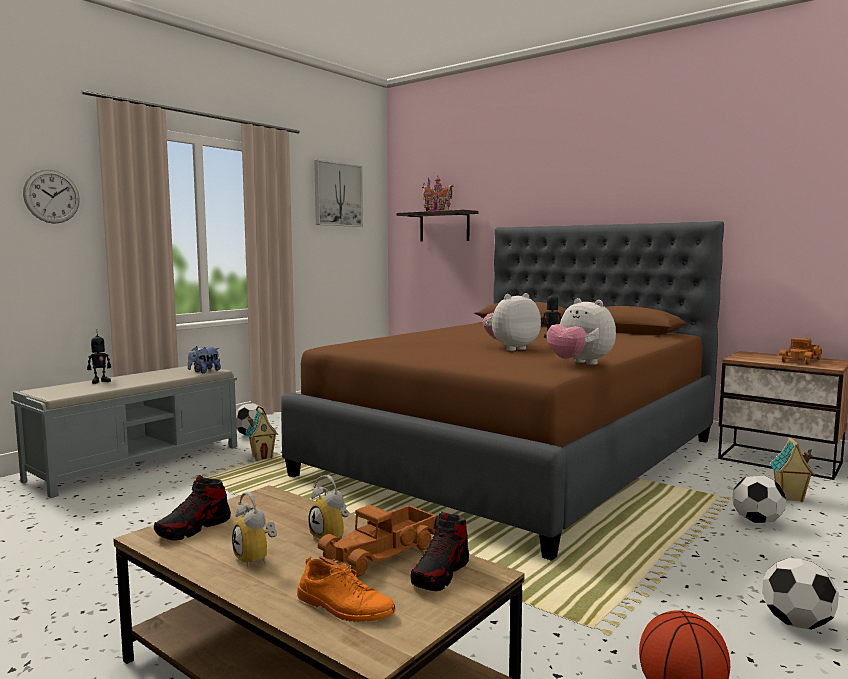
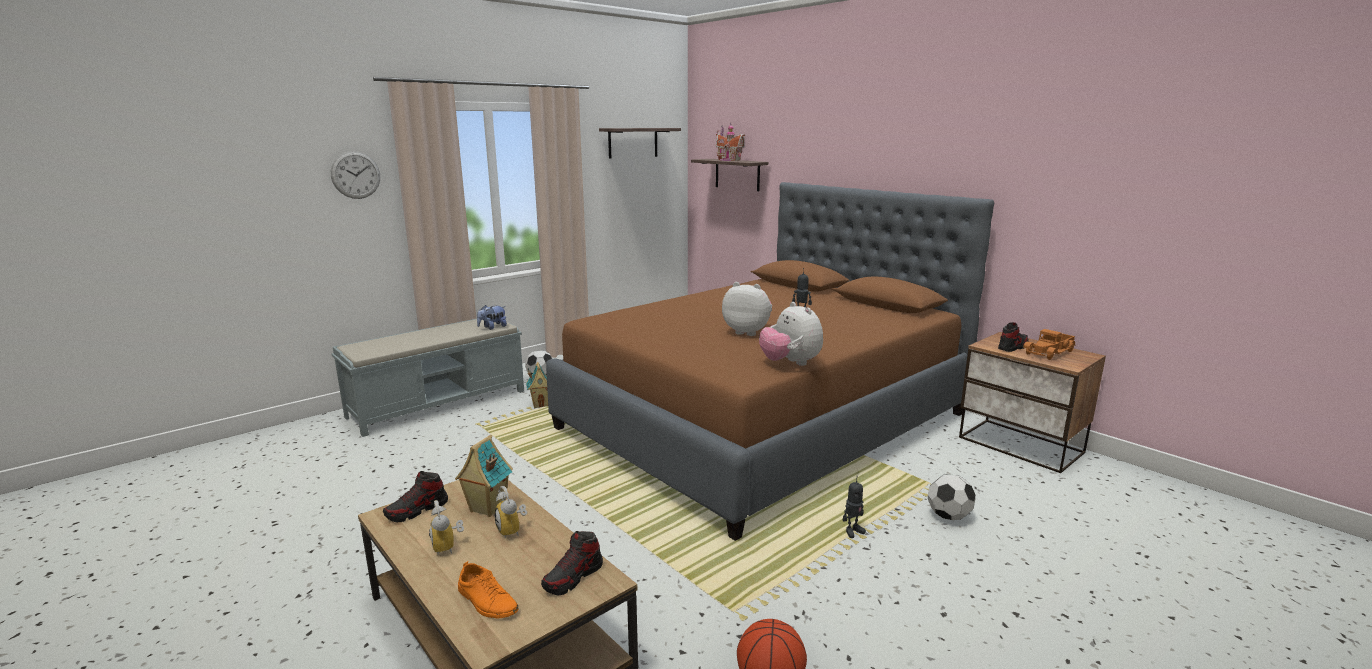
camera: 10 degrees right, 10 degrees up
(100, 381) = (403, 337): toy robot -> toy robot (852, 531)
(338, 194) = (633, 142): picture -> shelf
(382, 553) = (541, 551): toy truck -> none
(511, 348) = (748, 332): plush toy -> plush toy turned 45 degrees clockwise
(764, 358) = (1012, 347): none -> shoe
(789, 498) = (999, 491): toy house -> toy house (486, 508)
(797, 623) = (912, 629): football -> none

